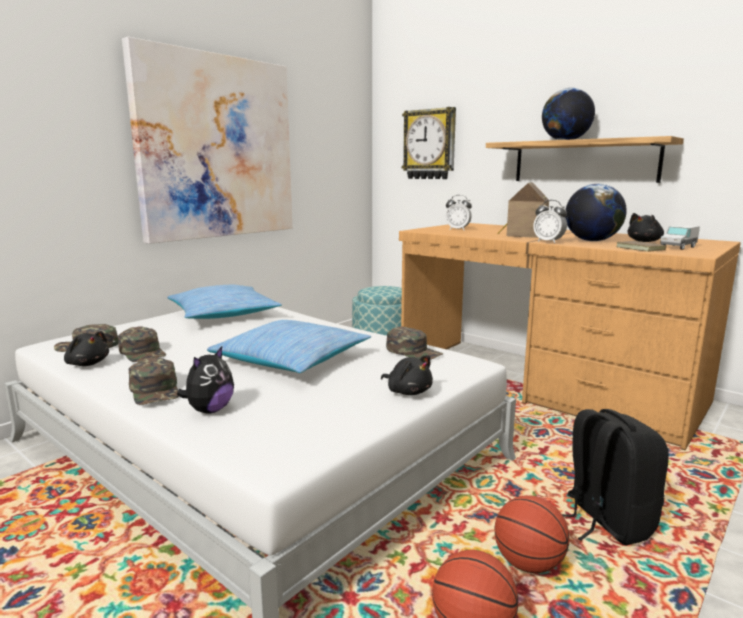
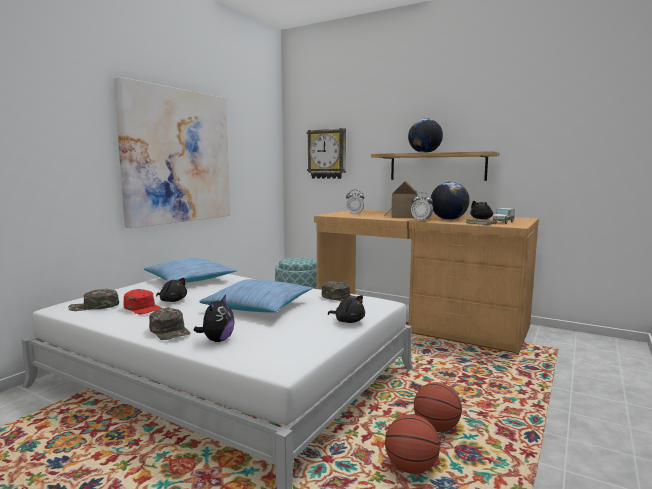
camera: 10 degrees left, 5 degrees down
(87, 364) = (103, 317): black plush toy -> black plush toy (172, 300)
(143, 352) = (143, 308): green cap -> red cap
(605, 521) = (478, 400): black backpack -> none

